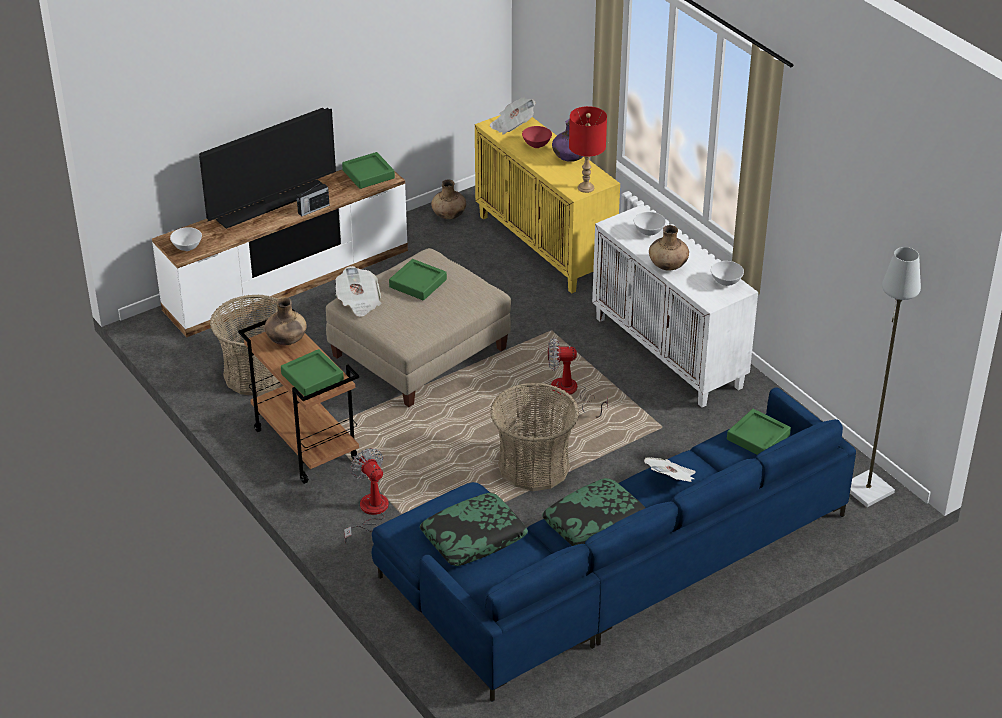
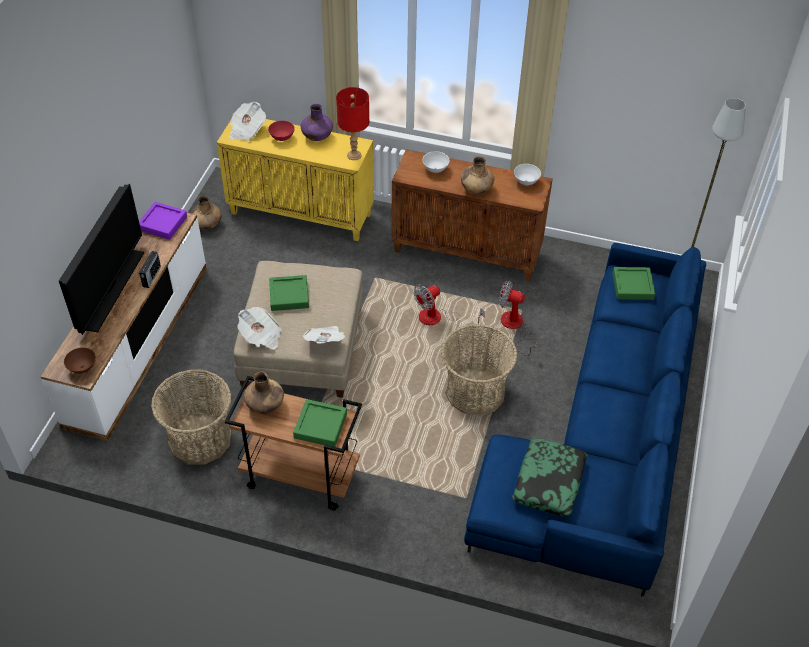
camera: 40 degrees left, 10 degrees up
(187, 248) = (83, 368): white bowl -> brown bowl
(368, 174) = (163, 223): green tray -> purple tray
(369, 512) = (405, 502): fan -> fan (514, 327)
(595, 523) = (610, 416): pillow -> none
(669, 353) = (467, 251): white cabinet -> brown cabinet
(671, 479) = (619, 351): newspaper -> newspaper (325, 342)

